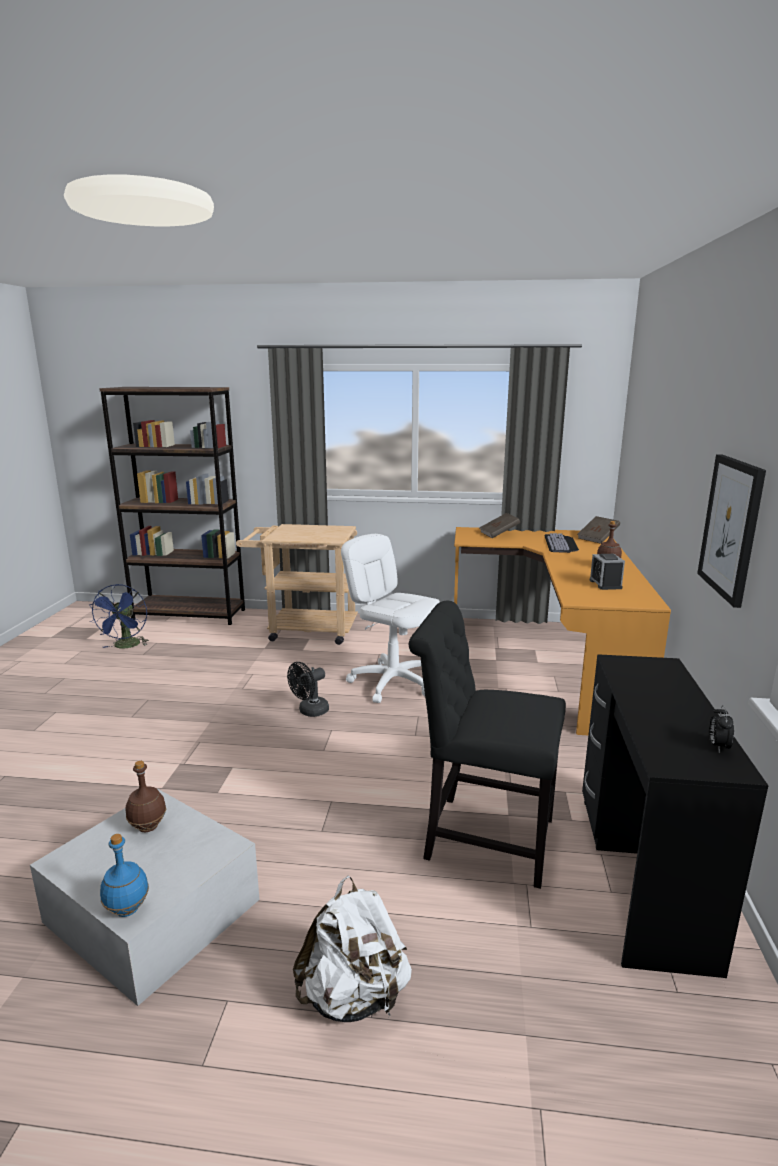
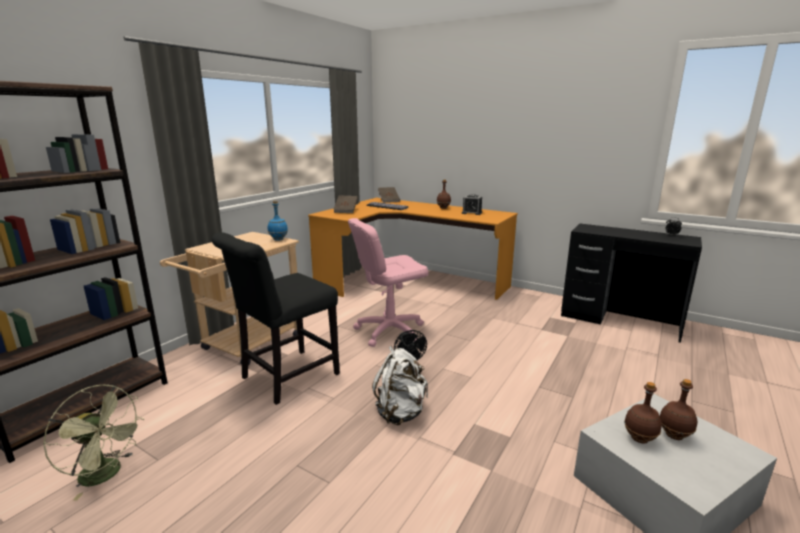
camera: 65 degrees left, 0 degrees up
(126, 646) = (107, 474): blue fan -> green fan
(127, 910) = (744, 456): blue bottle -> blue bottle (278, 239)
(159, 853) = (674, 436): none -> brown bottle
(354, 996) = (720, 414): white backpack -> white backpack (401, 412)
(392, 682) = (389, 331): white office chair -> pink office chair
(482, 837) = (587, 347): black chair -> black chair (286, 378)
(731, 527) = (580, 156): picture -> none

